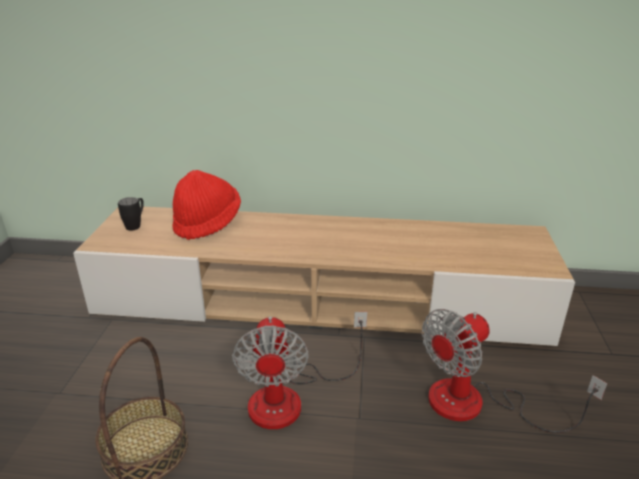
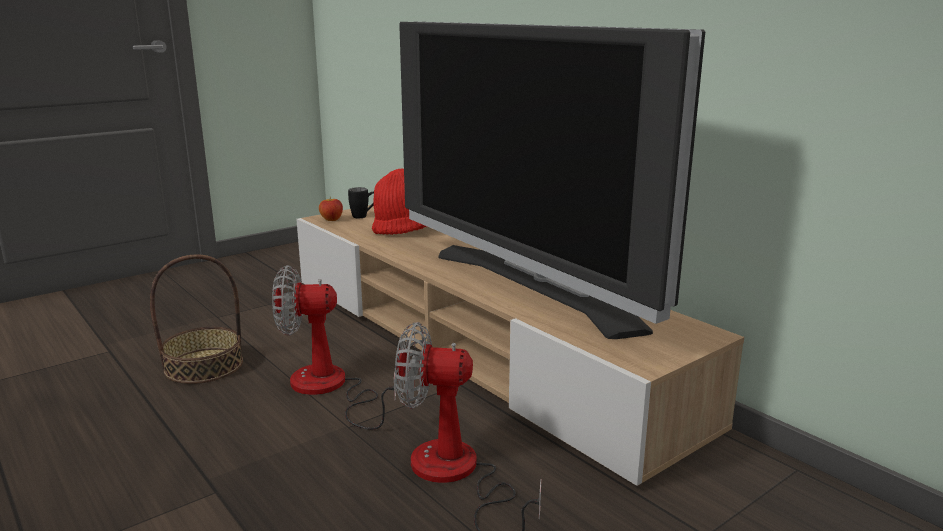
camera: 45 degrees right, 10 degrees down
(114, 240) = (331, 220): none -> apple
(291, 397) = (329, 389): fan -> fan turned 45 degrees clockwise
(394, 241) = (532, 287): none -> television

